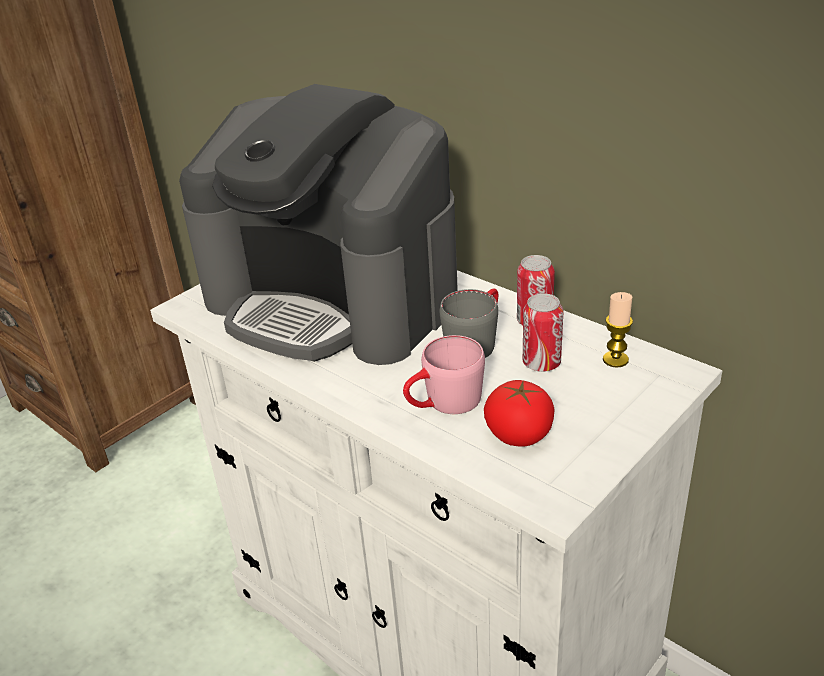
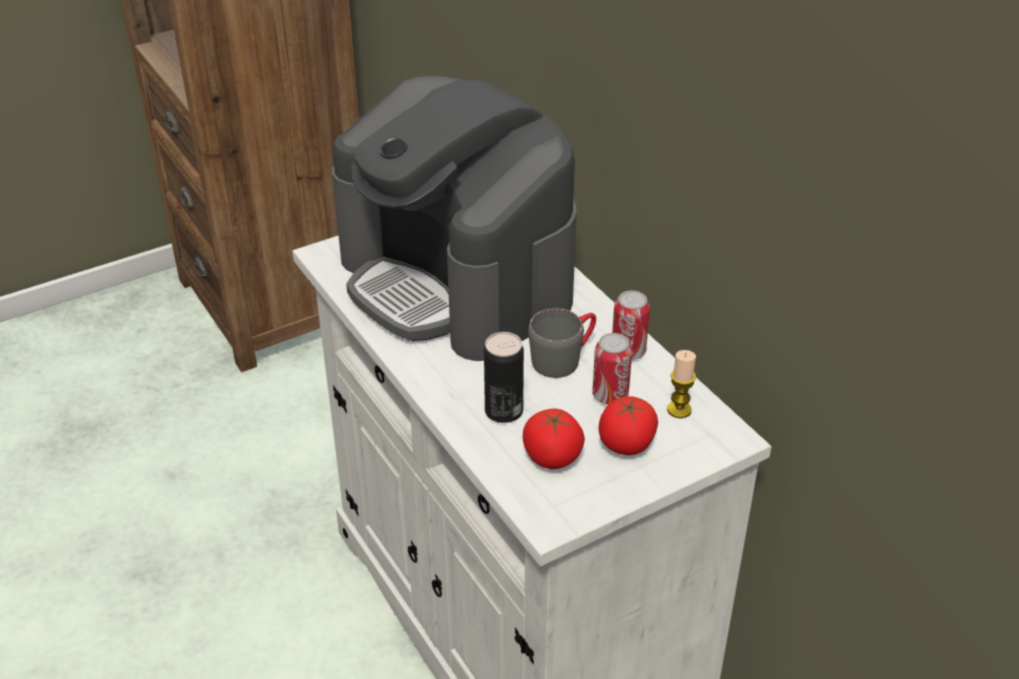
camera: 15 degrees right, 5 degrees up
(443, 404) = (504, 411): pink mug -> can
(585, 403) = (626, 443): none -> tomato

